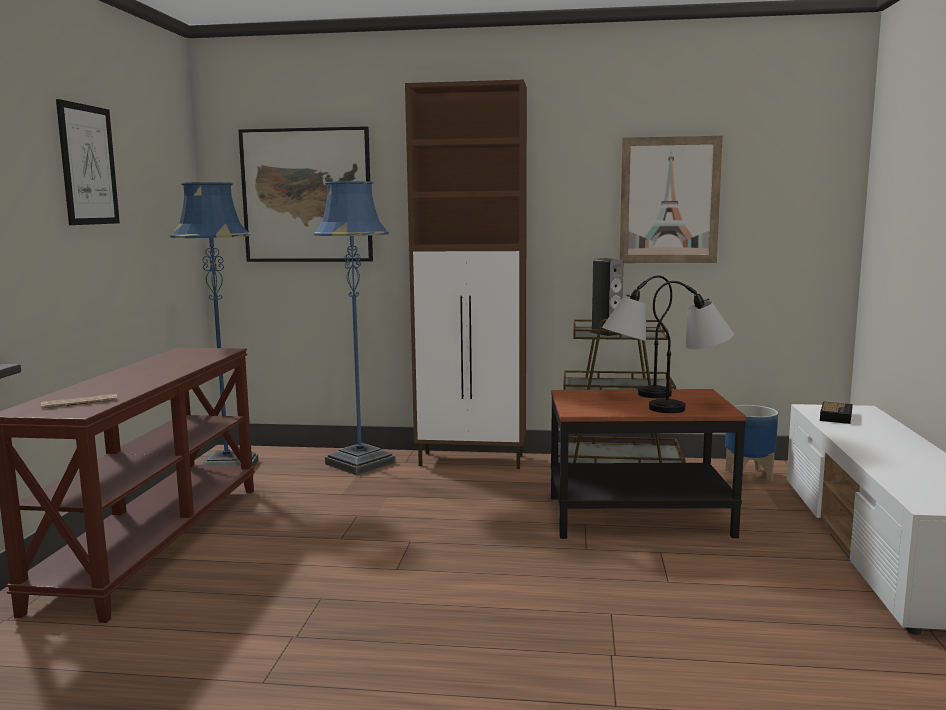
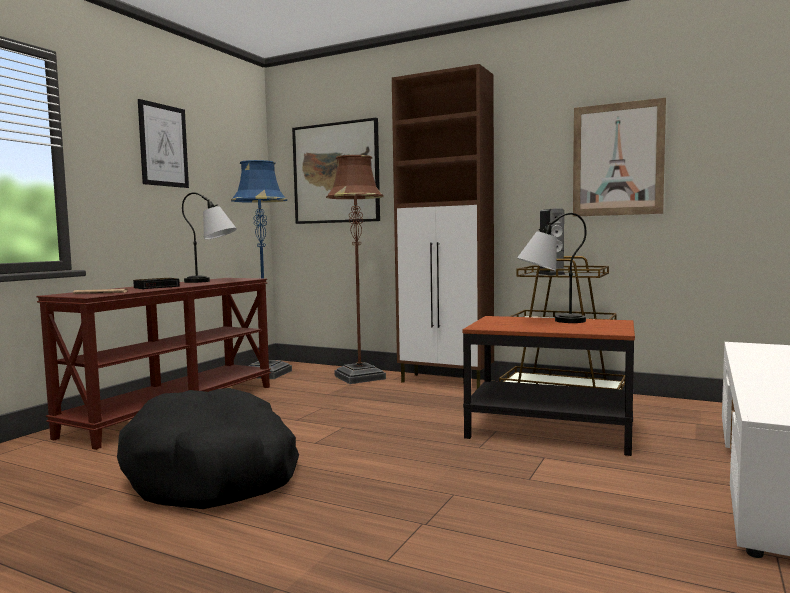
camera: 20 degrees right, 5 degrees down
(311, 629) = (214, 471): none -> black dog bed
(360, 463) = (359, 377): blue floor lamp -> brown floor lamp
(691, 408) = (588, 329): table lamp -> table lamp (212, 281)
(749, 475) = (689, 411): planter -> none
(836, 416) = (760, 351): alarm clock -> alarm clock (157, 287)

